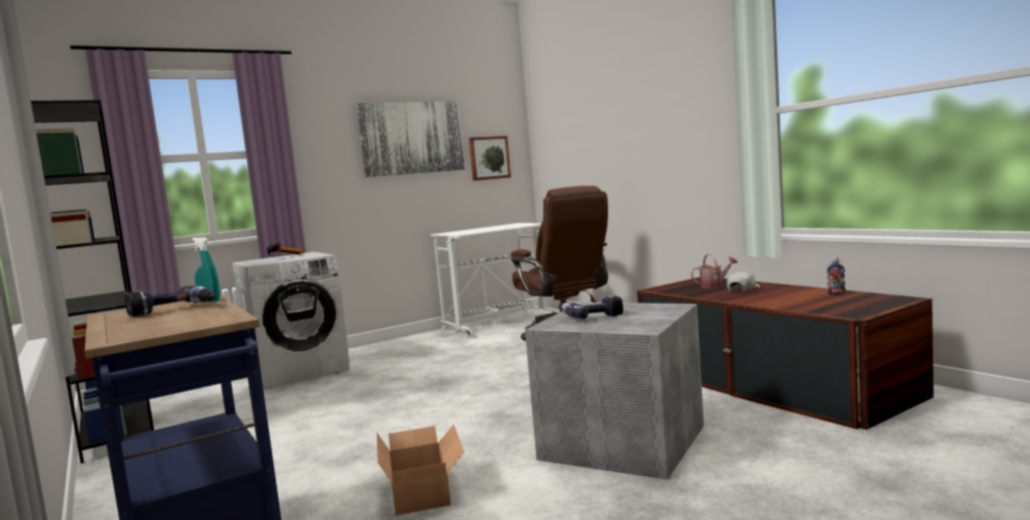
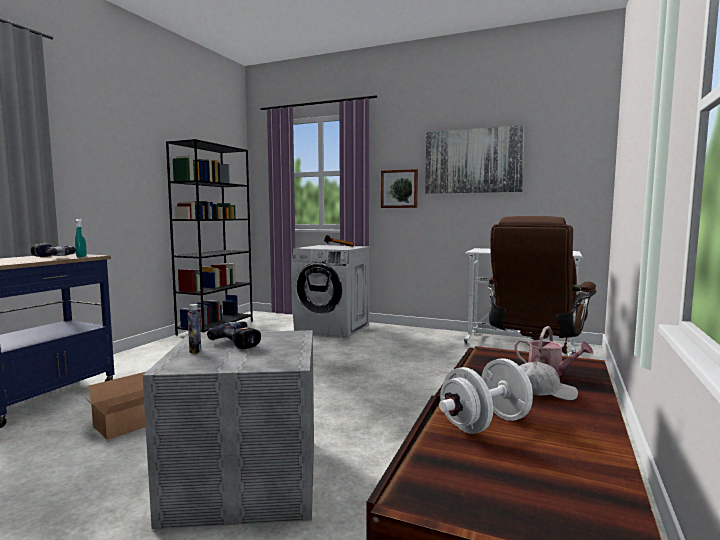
camera: 55 degrees right, 0 degrees up
(489, 158) = (555, 181): picture -> picture (399, 189)
(779, 300) = (485, 424): none -> white dumbbell
(836, 294) = (584, 464): bottle -> bottle (195, 351)

